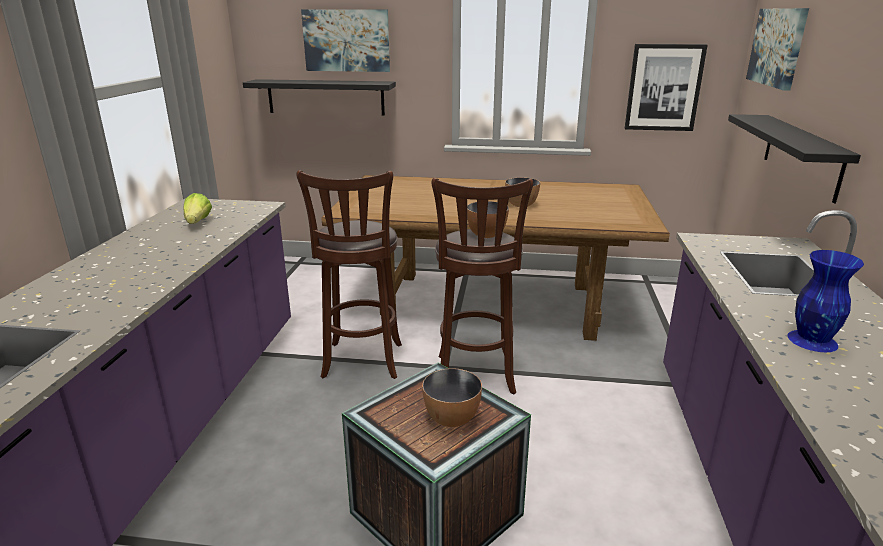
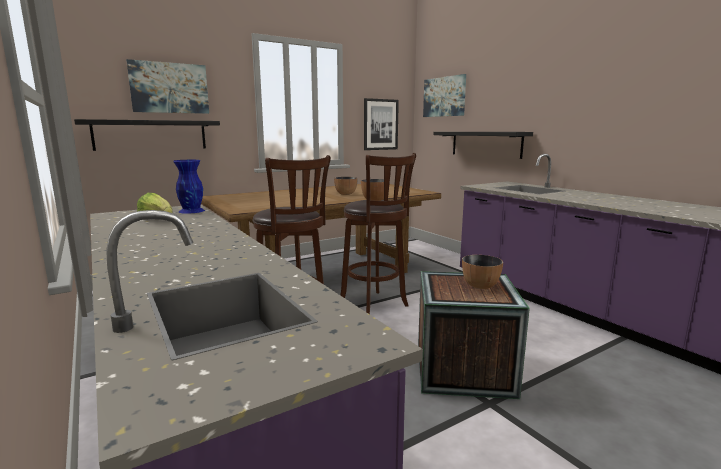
camera: 40 degrees left, 10 degrees down
(812, 340) = (591, 199): blue vase -> blue vase (191, 211)

